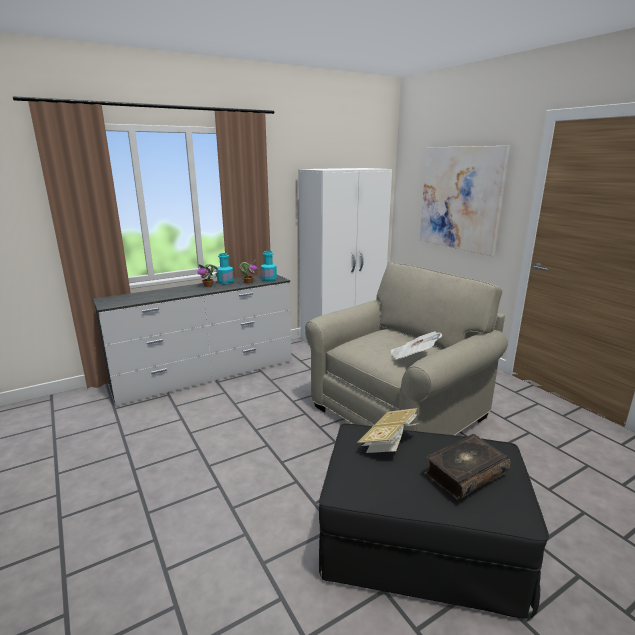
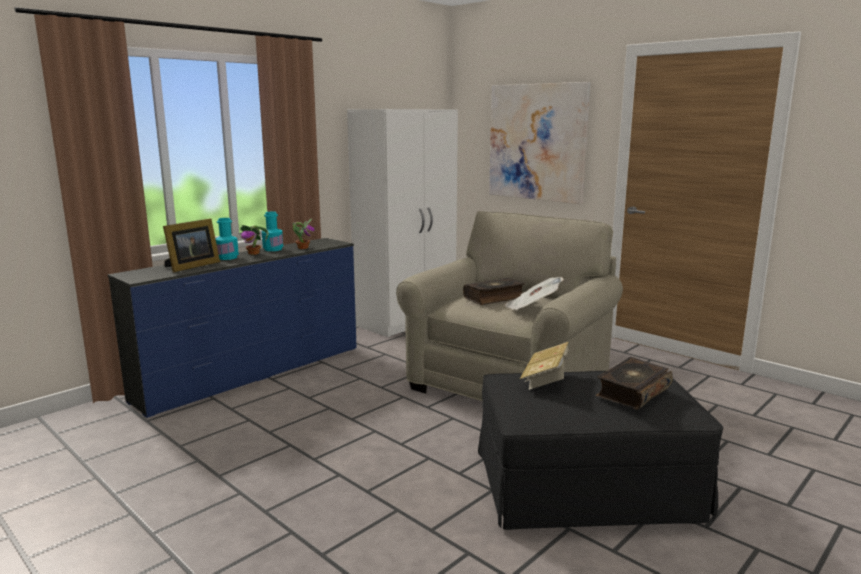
camera: 15 degrees left, 5 degrees down
(153, 295) = (191, 266): none -> picture frame
(207, 375) = (253, 373): white dresser -> blue dresser
(269, 279) = (326, 244): turquoise bottle -> turquoise bottle (227, 257)
(386, 342) = (494, 298): none -> book

